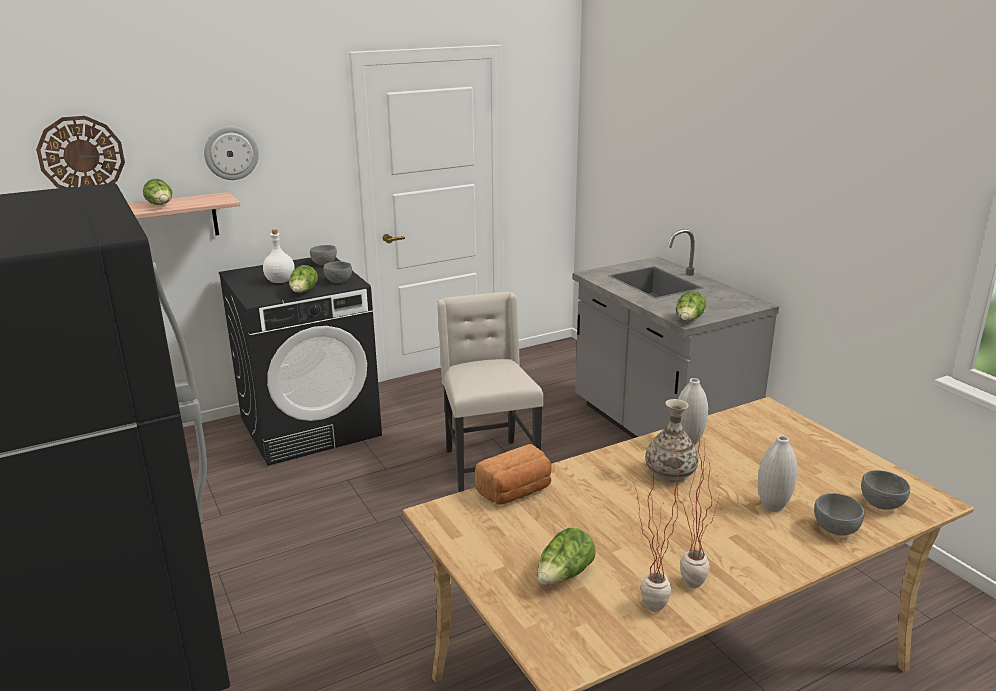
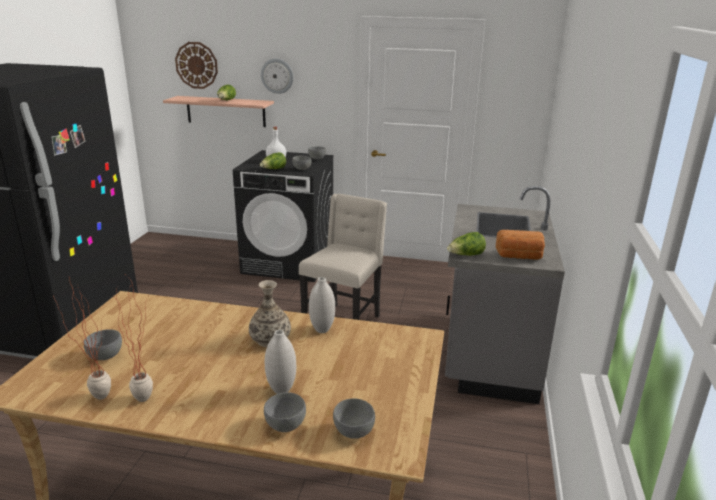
camera: 40 degrees right, 0 degrees up
(516, 492) = (177, 308): bread -> bread (519, 256)
(564, 575) = (106, 356): lettuce -> grey bowl

